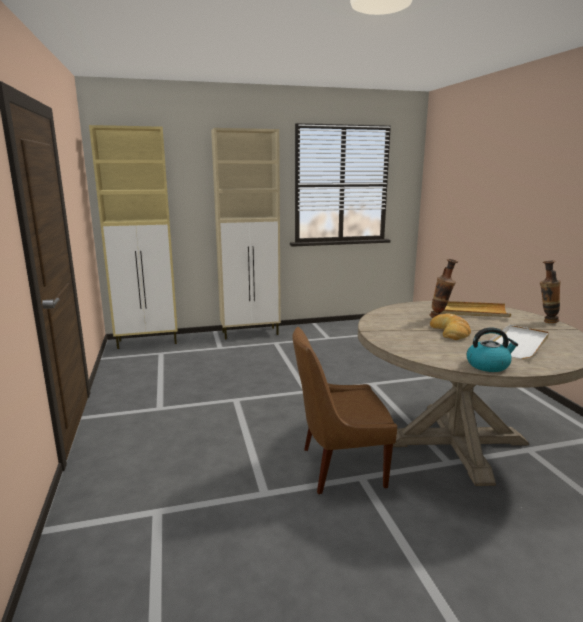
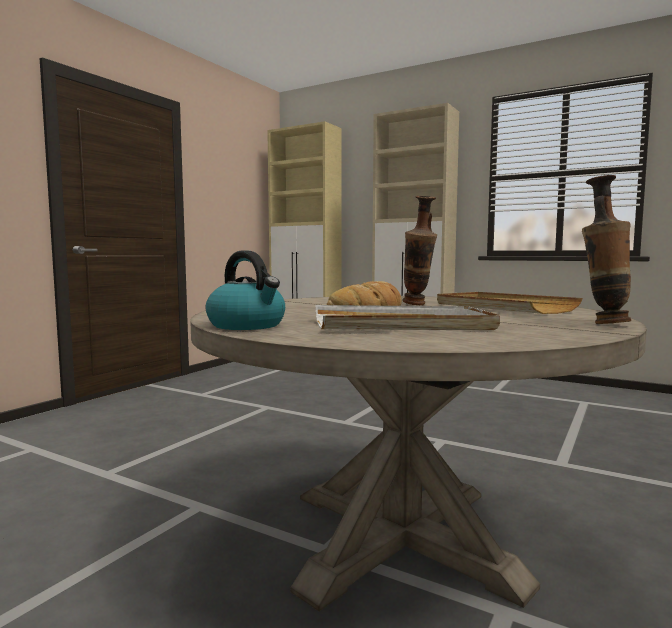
camera: 45 degrees right, 10 degrees down
(339, 467) = (205, 488): brown chair -> none

